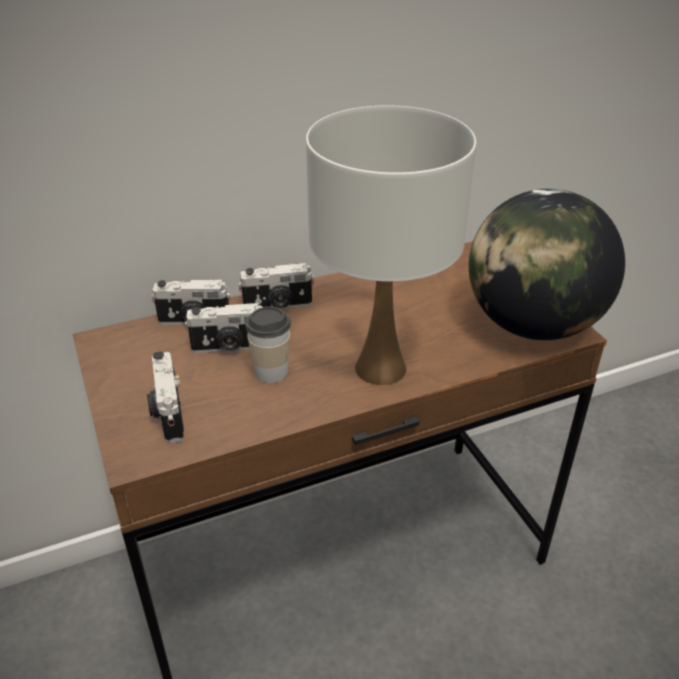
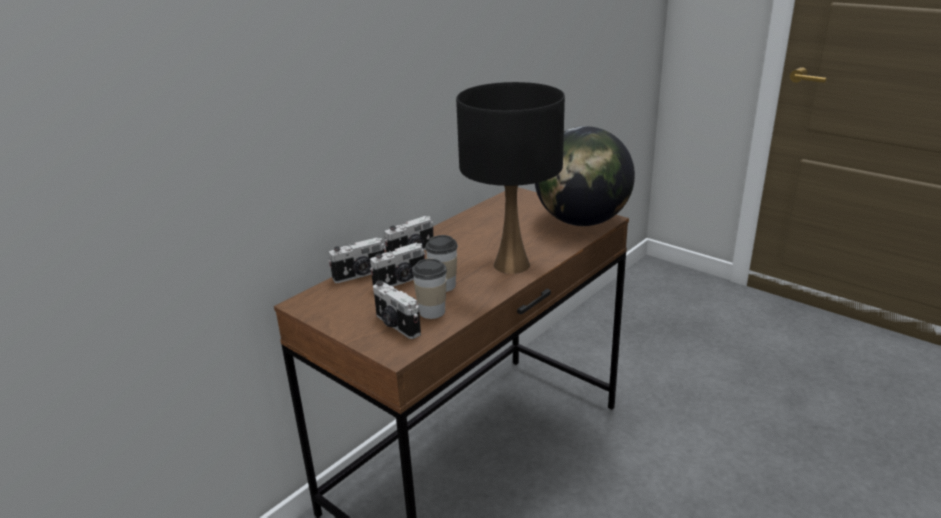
camera: 25 degrees left, 10 degrees down
(224, 409) = (432, 312): none -> cup
(380, 367) = (511, 264): white table lamp -> black table lamp

